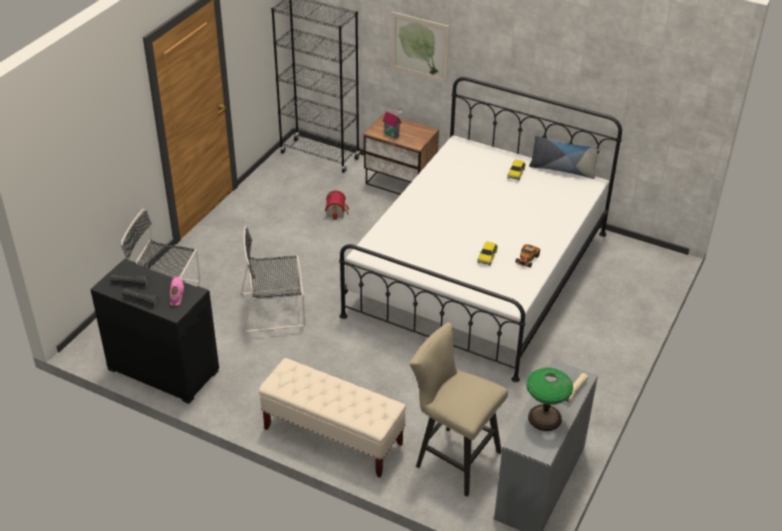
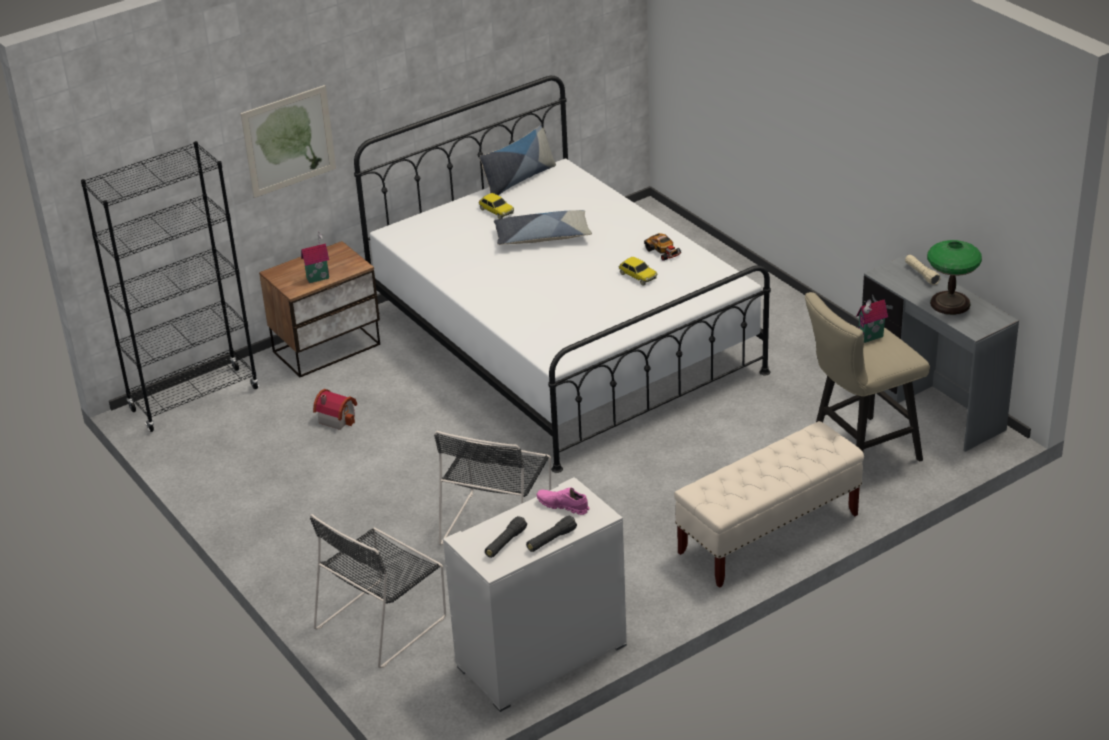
camera: 60 degrees left, 5 degrees down
(162, 370) = (542, 656): black dresser -> white dresser
(474, 388) = (871, 338): none -> toy house
(502, 201) = (542, 237): none -> pillow

